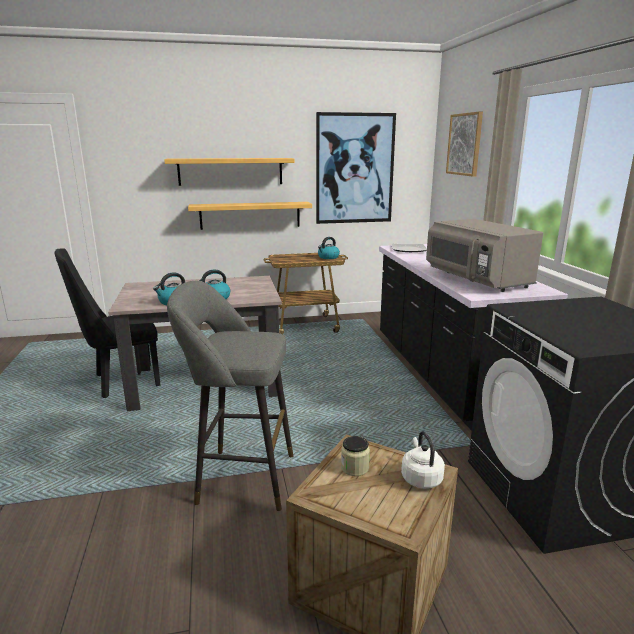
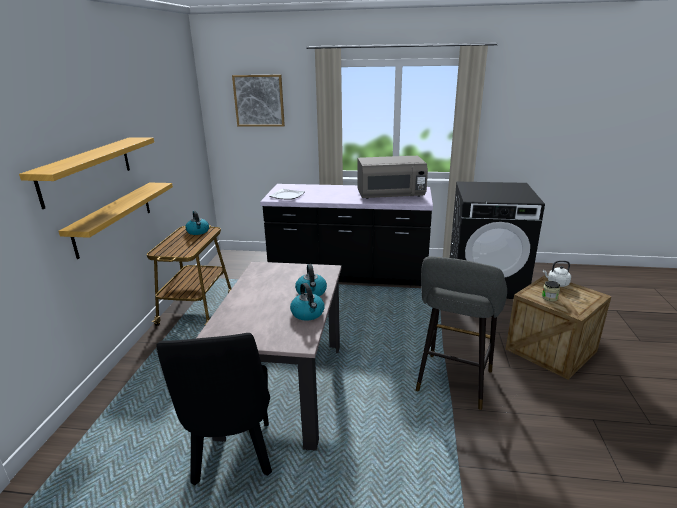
camera: 70 degrees left, 5 degrees up
(354, 169) = (168, 137): picture -> none

